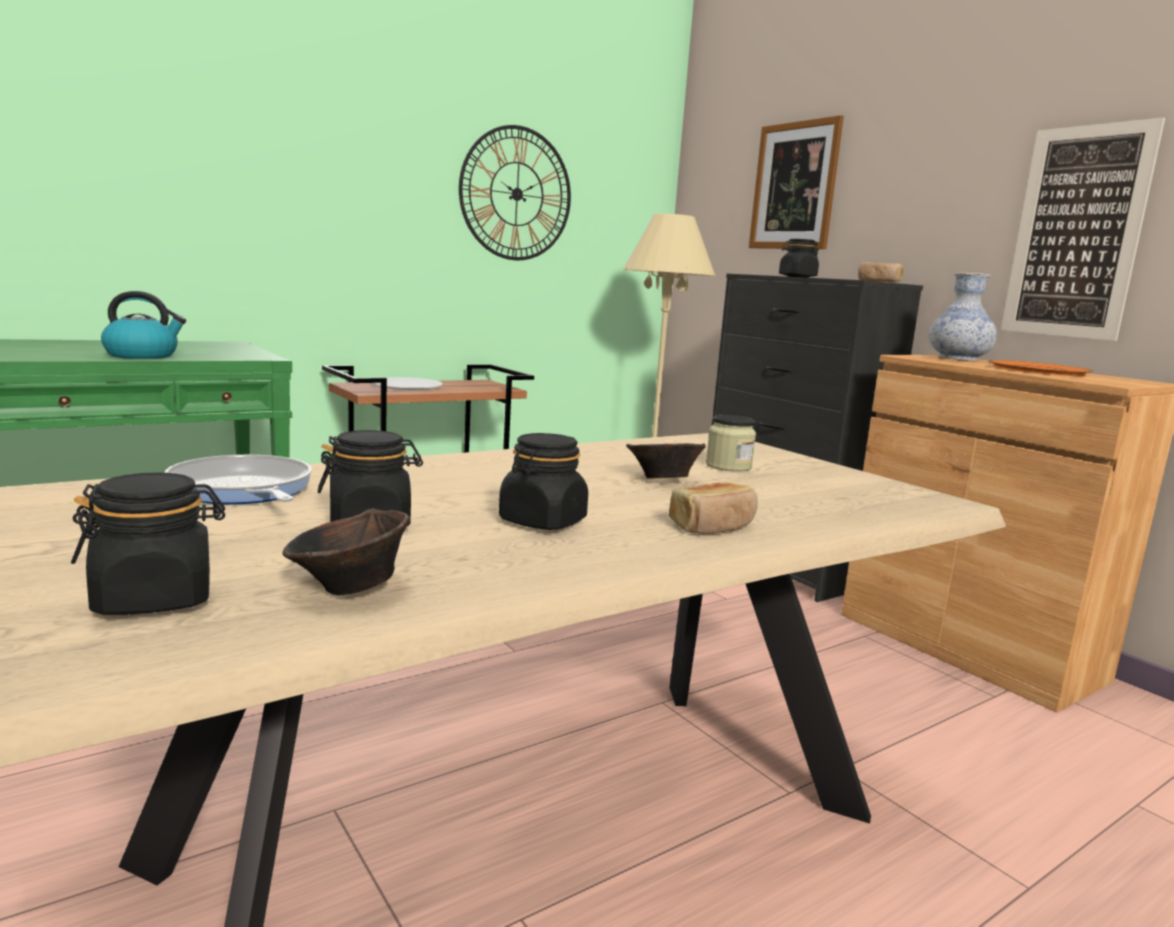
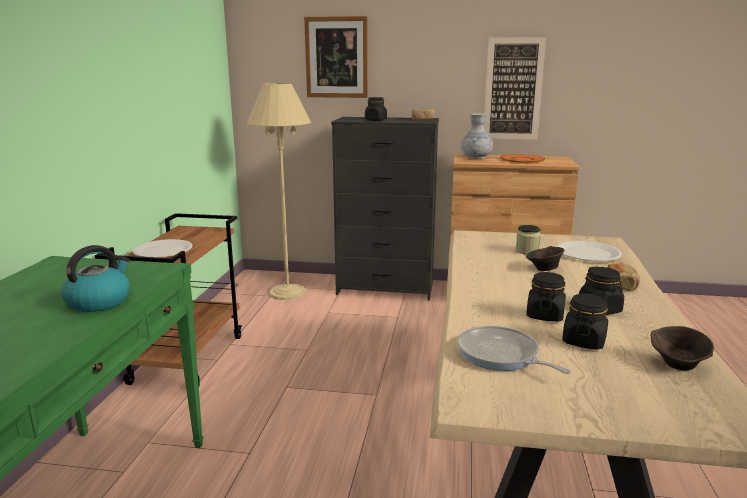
camera: 45 degrees left, 5 degrees up
(155, 598) = (679, 405): black jar -> black jar (545, 315)
(242, 491) = (501, 355): frying pan -> frying pan turned 45 degrees clockwise
(516, 194) = (165, 77): wall clock -> none
(824, 495) = (587, 253): none -> white plate

